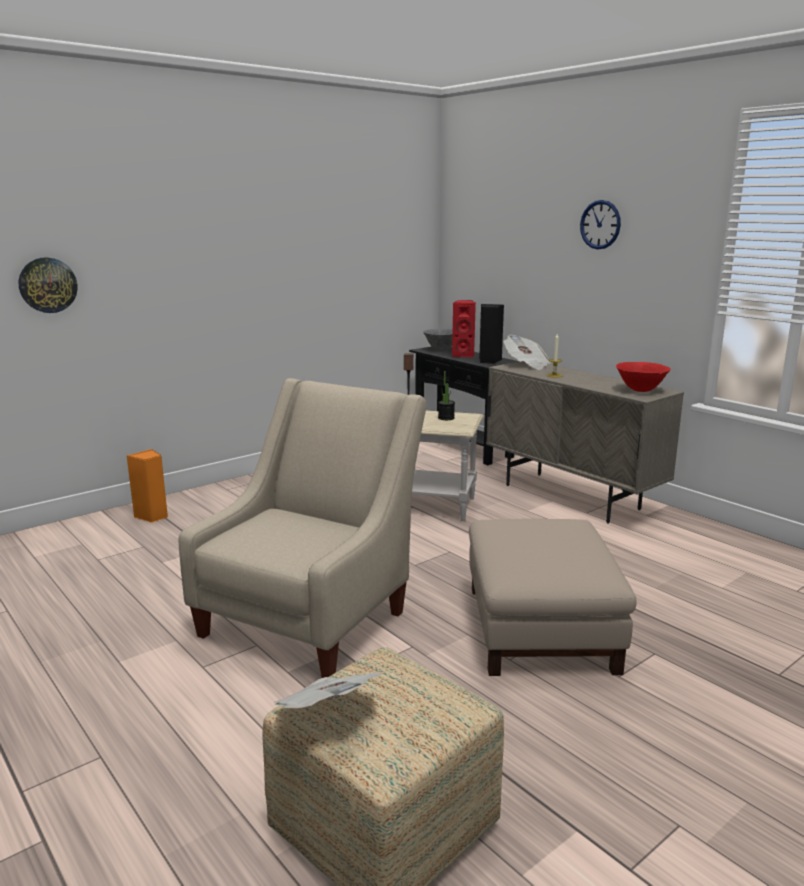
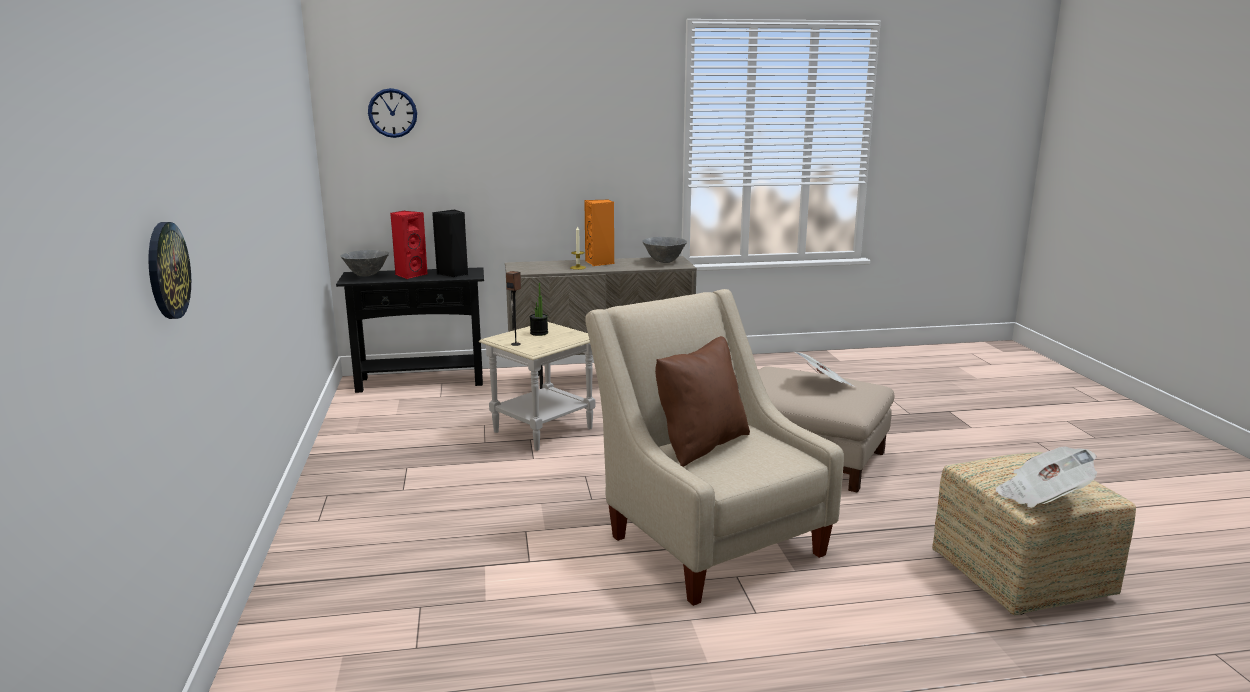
camera: 60 degrees left, 0 degrees up
(152, 516) = (328, 586): orange speaker -> orange speaker (600, 263)
(293, 521) = (700, 445): none -> brown pillow
(526, 365) = (525, 266): newspaper -> newspaper (823, 384)
(600, 224) = (558, 117): wall clock -> wall clock (392, 113)
(641, 390) = (664, 262): red bowl -> grey bowl

